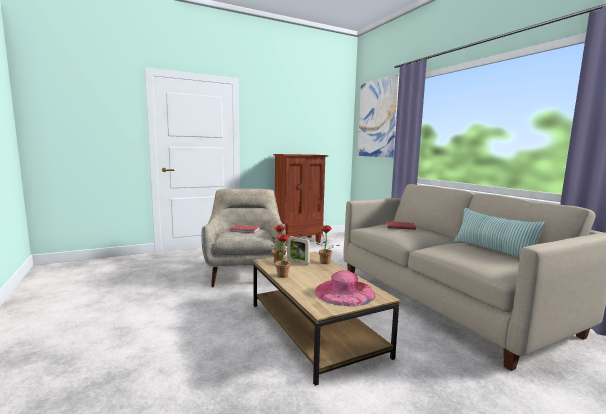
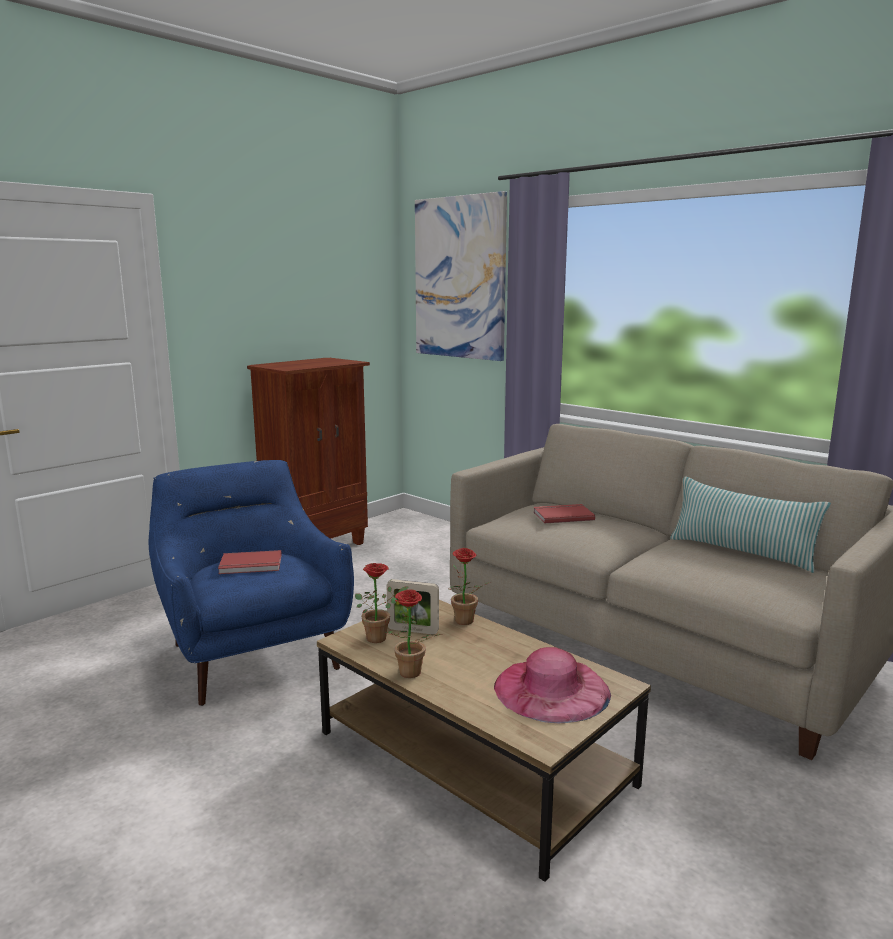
camera: 20 degrees left, 5 degrees up
(246, 272) = (253, 652): beige armchair -> blue armchair

